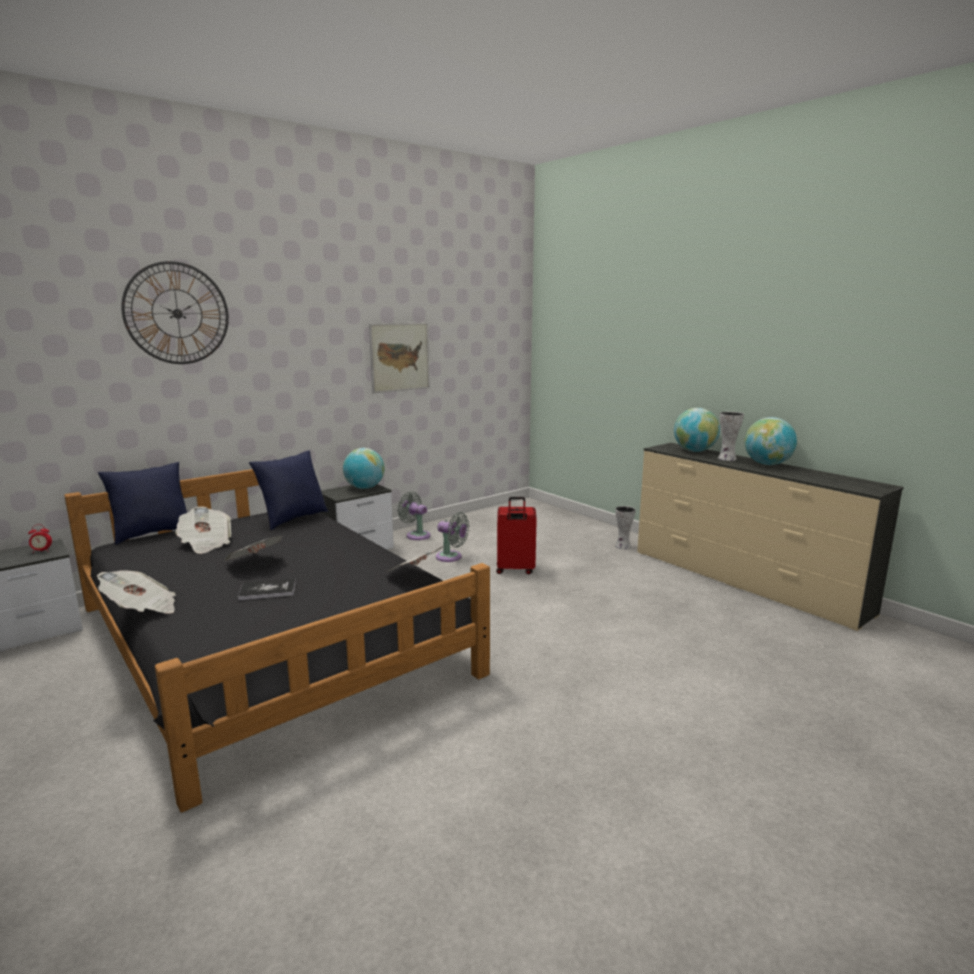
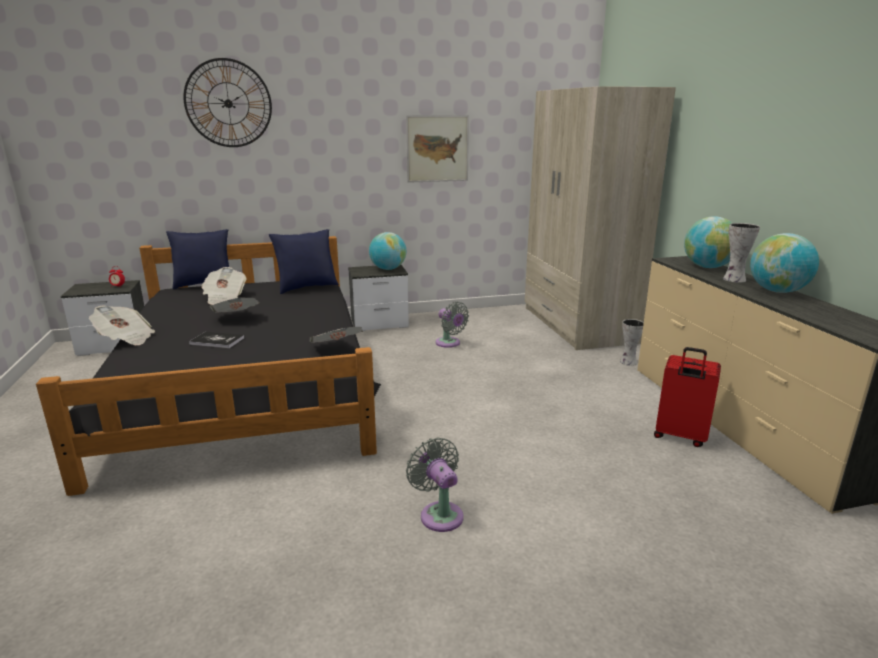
camera: 25 degrees right, 5 degrees up
(416, 535) = (439, 319): grey fan -> grey fan (439, 514)
(515, 570) = (495, 365): red suitcase -> red suitcase (680, 436)
(550, 520) = (577, 325): none -> beige wardrobe

